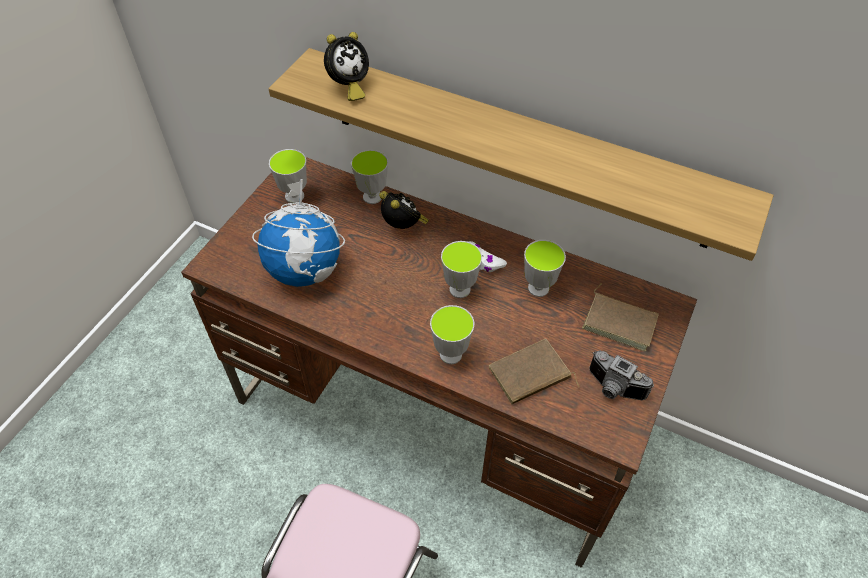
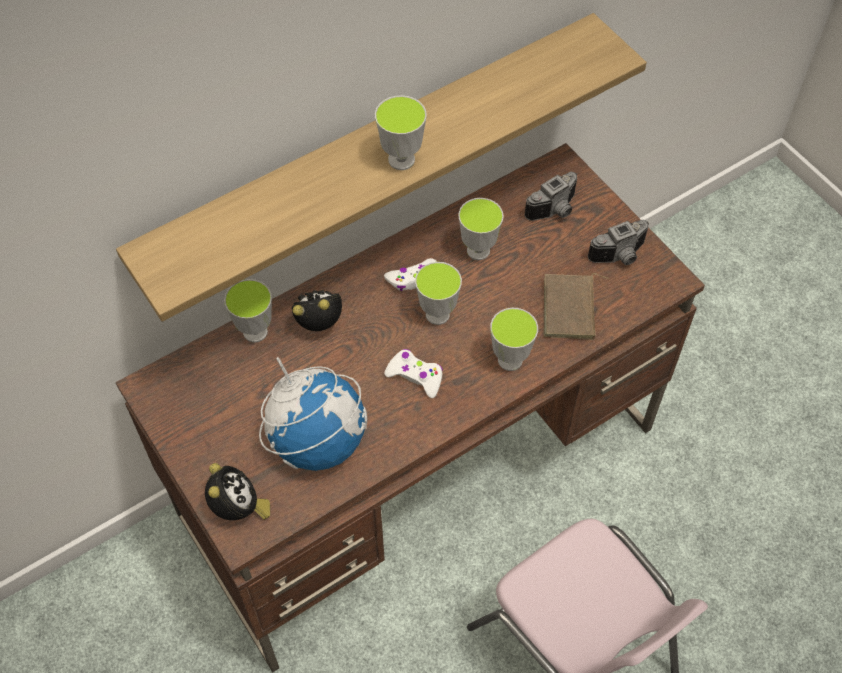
camera: 60 degrees left, 5 degrees up
(294, 196) = (196, 407): cup -> cup (401, 160)
(348, 87) = (219, 240): alarm clock -> alarm clock (238, 509)
(395, 301) = (415, 376): none -> white game controller
(620, 322) = (555, 211): brown book -> camera

